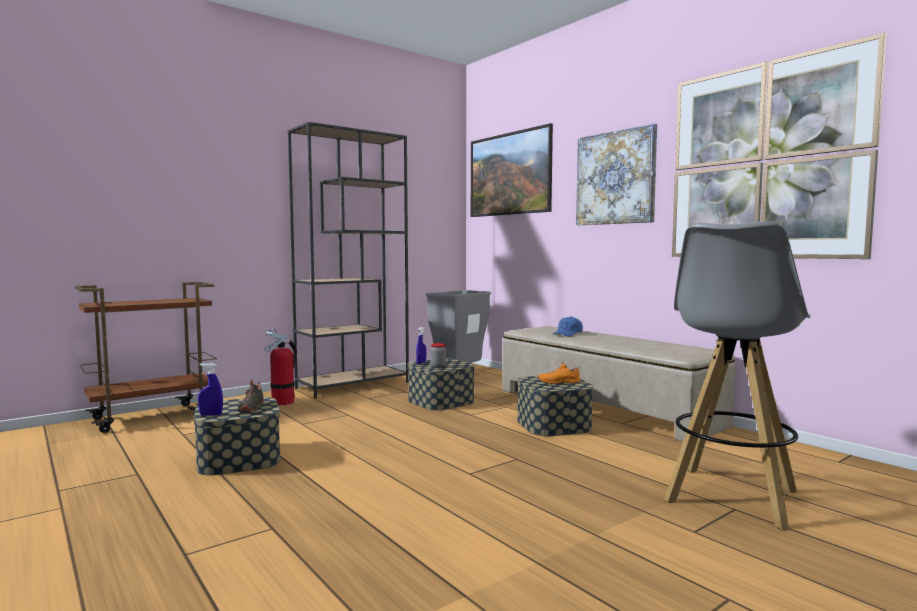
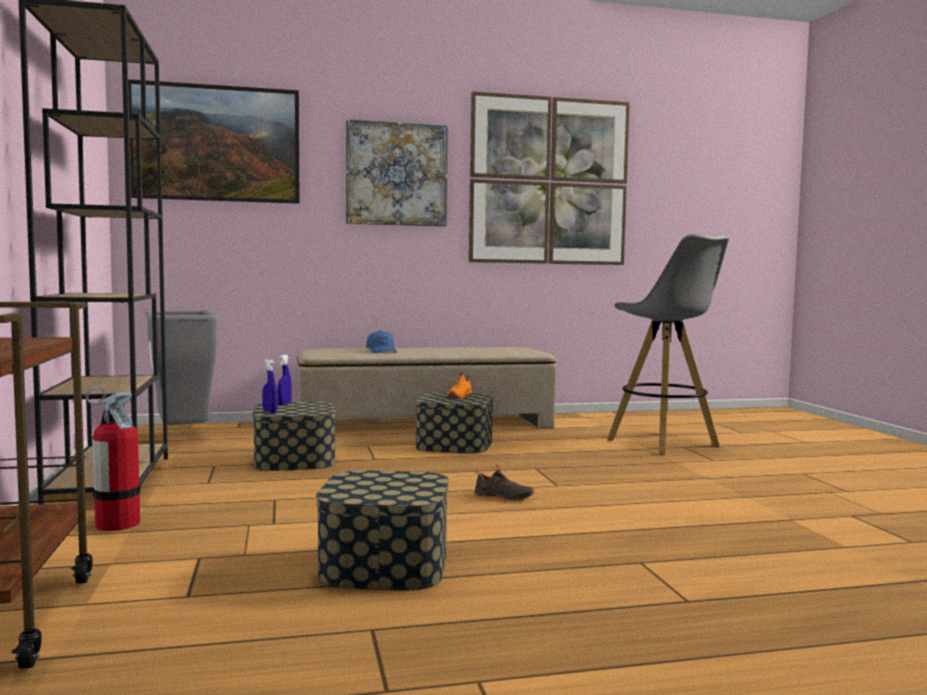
camera: 65 degrees left, 0 degrees up
(211, 415) = (407, 497): blue spray bottle -> blue spray bottle (284, 404)
(250, 408) = (395, 480): black shoe -> black shoe (503, 497)
(438, 366) = (306, 410): jar -> none

